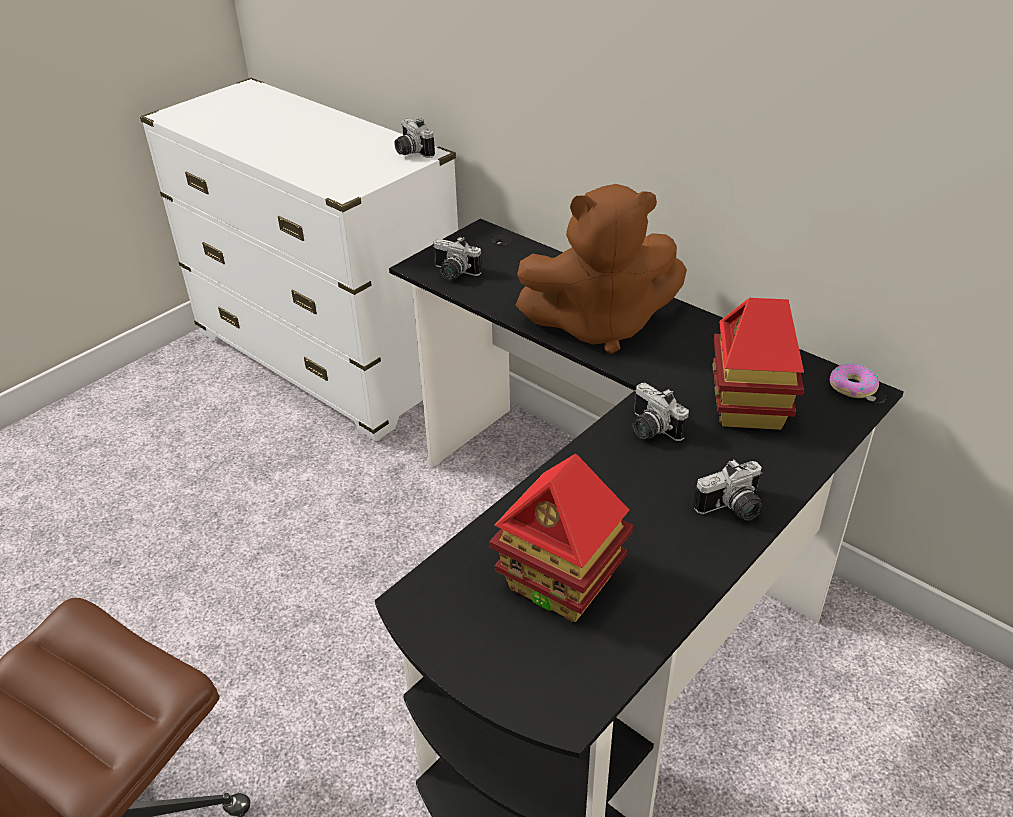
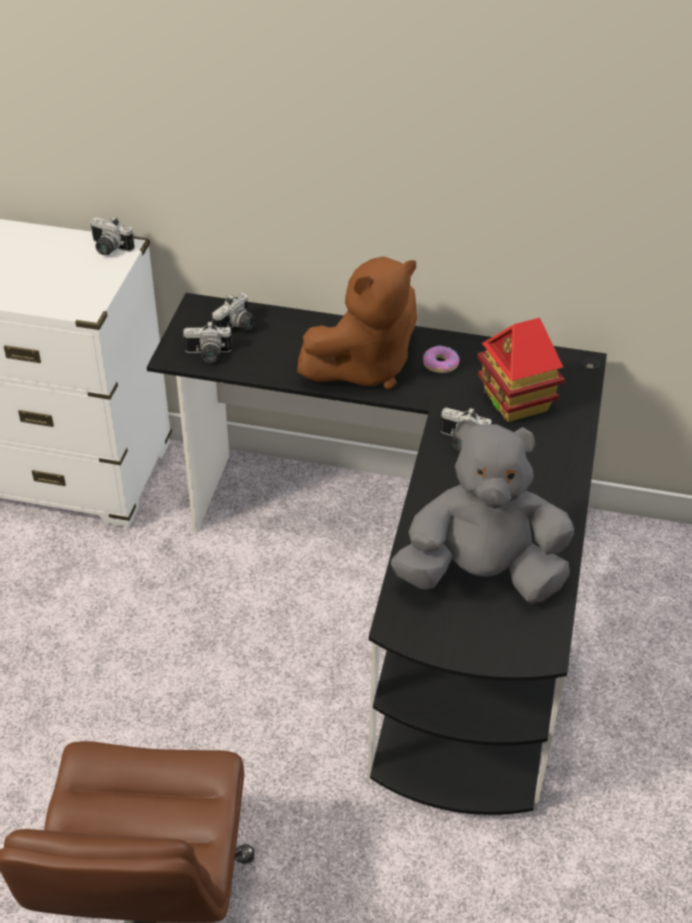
camera: 30 degrees left, 5 degrees up
(561, 583) = (481, 574): toy house -> grey plush toy
(733, 509) = (553, 482): camera -> camera (237, 327)
(852, 387) = (573, 361): donut -> donut (440, 364)

